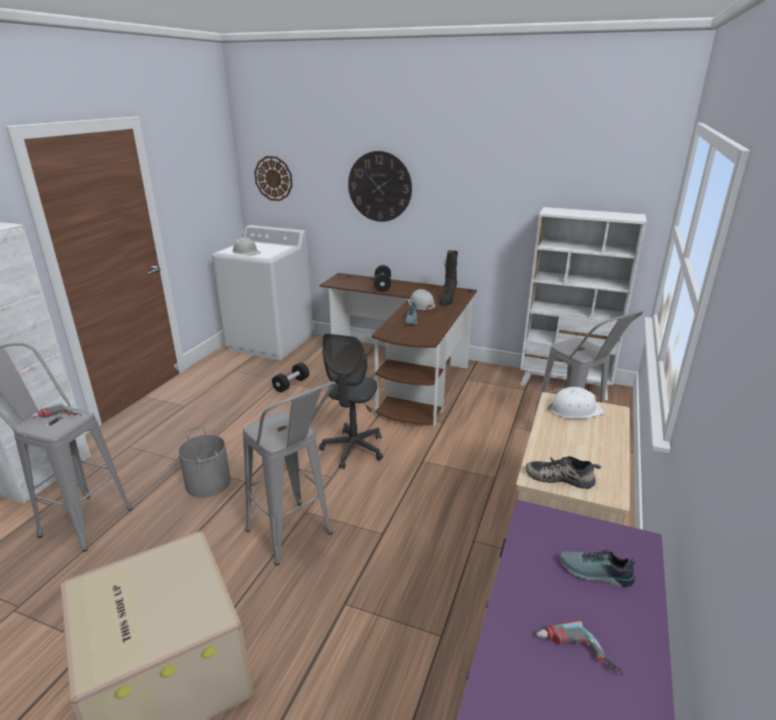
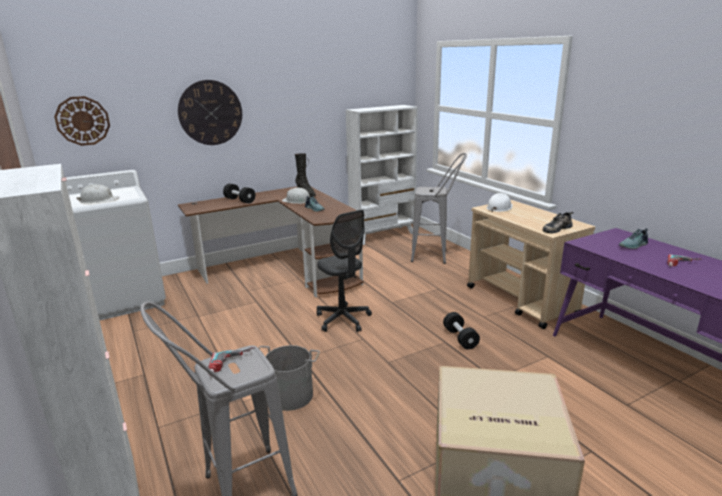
camera: 50 degrees left, 5 degrees down
(291, 384) = (213, 313): black dumbbell -> black dumbbell (460, 338)
(296, 539) = (413, 376): grey stool -> none

